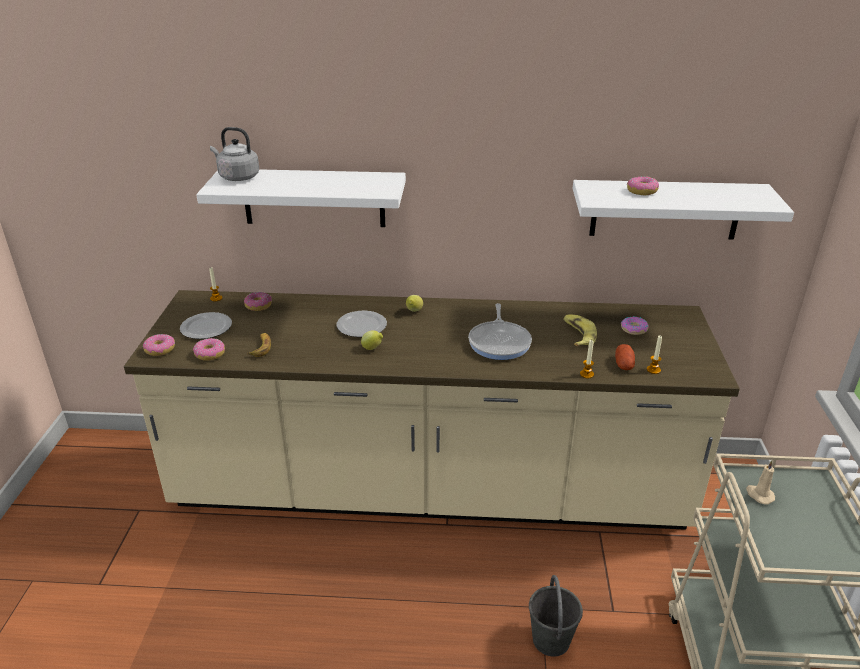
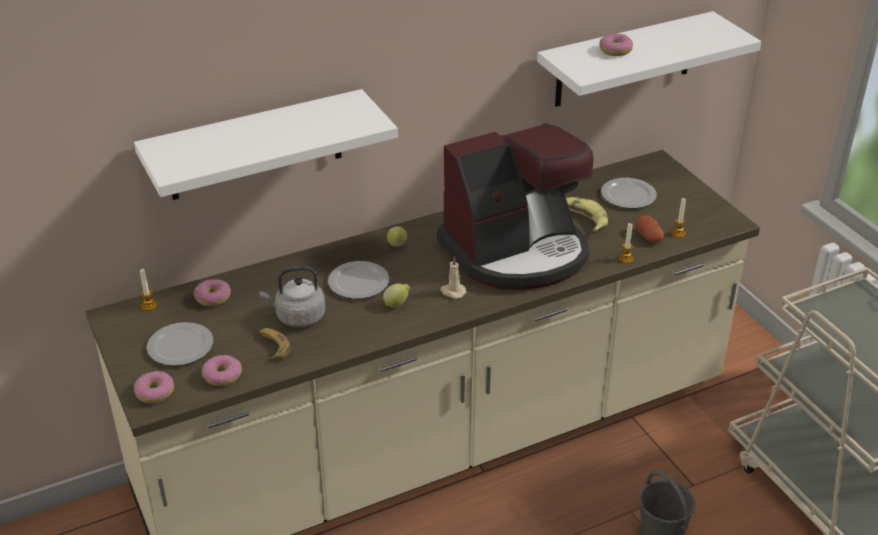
camera: 30 degrees left, 5 degrees up
(237, 177) = (177, 148): grey kettle -> grey kettle (298, 317)
(500, 342) = (517, 252): frying pan -> coffee machine
(634, 329) = (627, 195): donut -> plate
(759, 495) = (832, 322): beige candle -> beige candle (452, 291)

